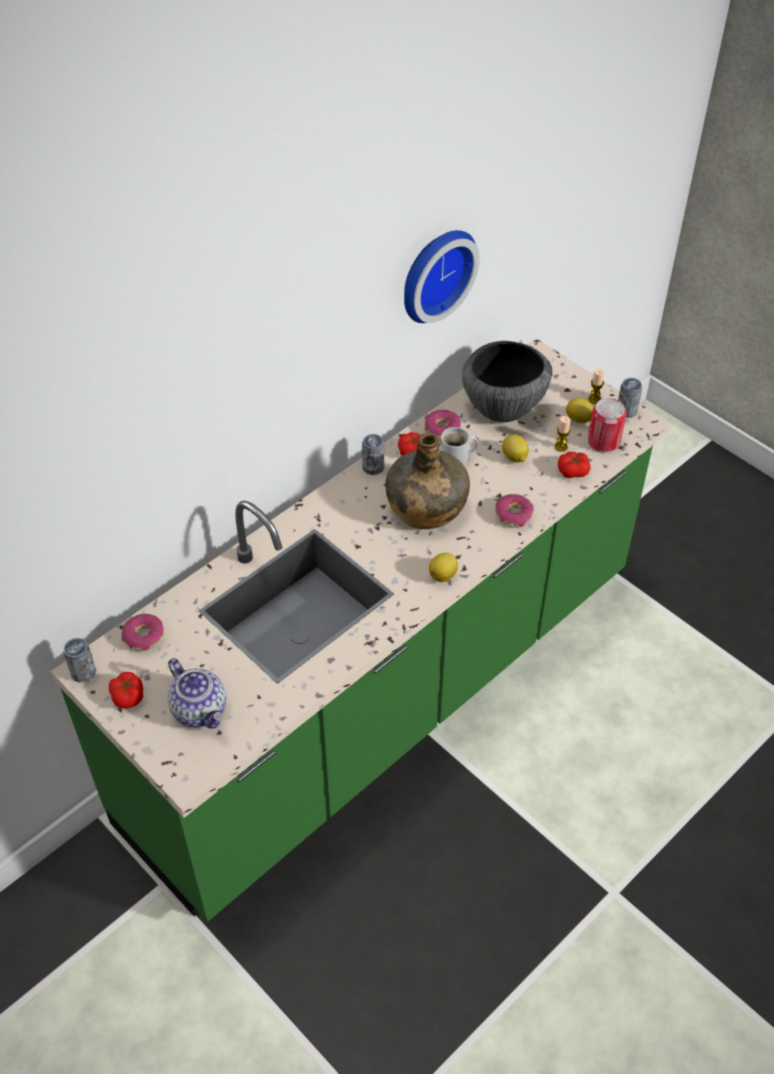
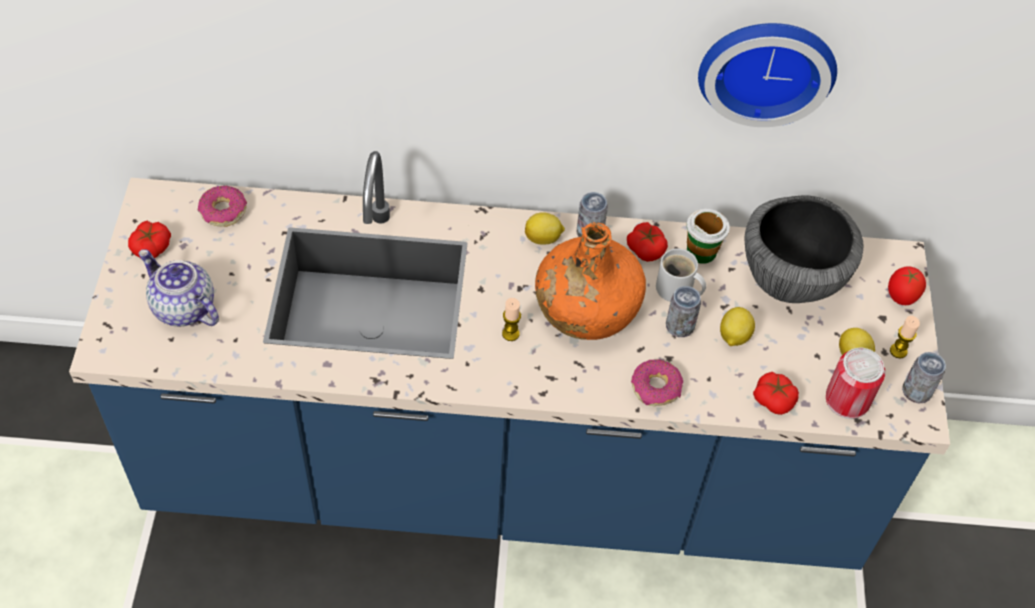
camera: 45 degrees right, 5 degrees up
(83, 672) = (148, 200): can -> can (679, 326)
(200, 709) = (183, 308): teapot -> teapot turned 120 degrees clockwise
(387, 698) = (505, 478): green counter -> blue counter
(425, 507) = (586, 308): green bottle -> orange bottle
(442, 429) = (701, 251): donut -> cup
(443, 575) = (516, 382): lemon -> lemon (543, 239)
(561, 447) = (795, 366): candle -> candle (510, 333)
(562, 373) = (900, 298): none -> tomato

